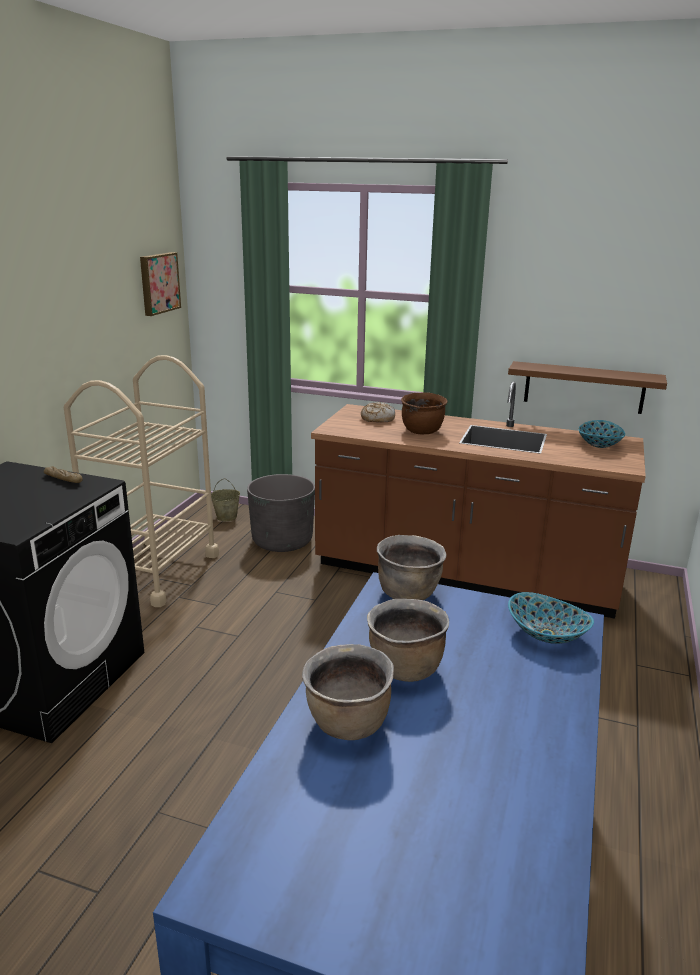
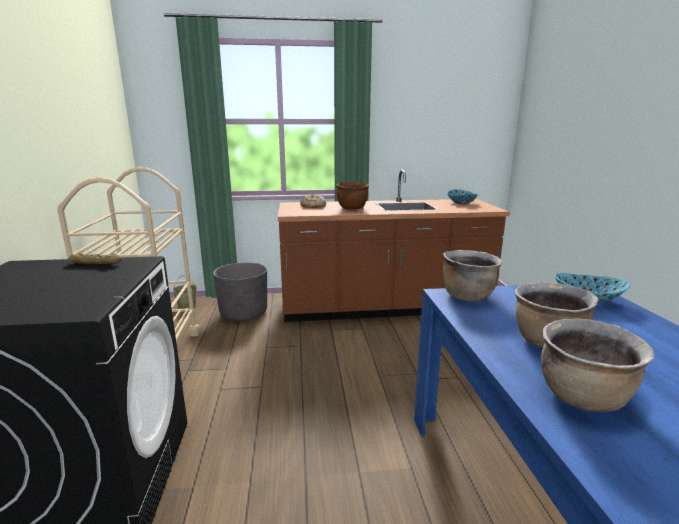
camera: 25 degrees left, 5 degrees down
(158, 283) = (112, 115): picture -> none
(584, 387) = (434, 173): brown shelf -> none

